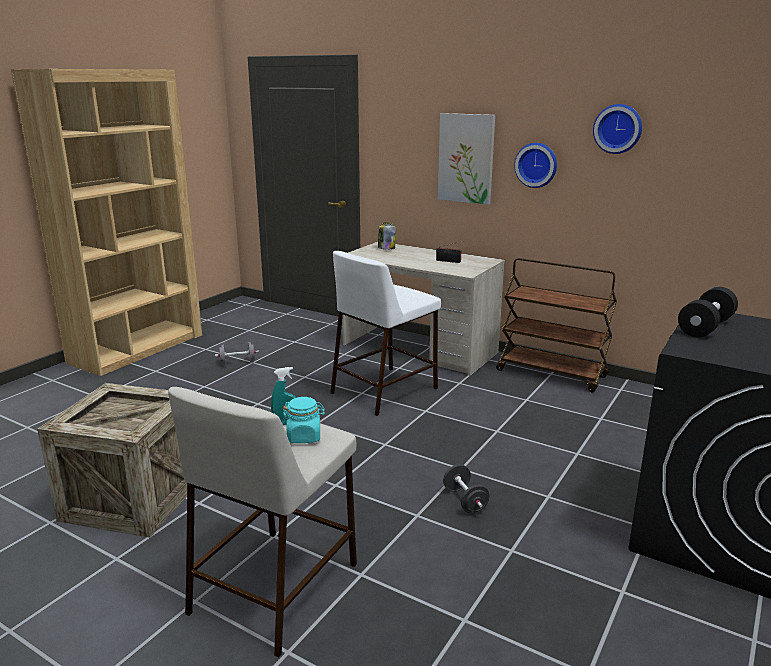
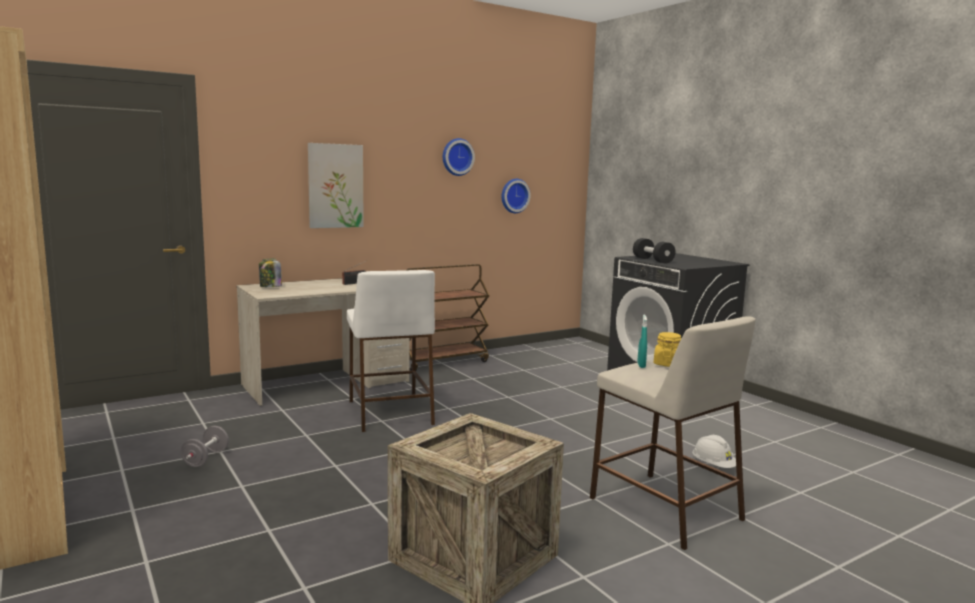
camera: 65 degrees left, 10 degrees down
(304, 437) = (667, 364): turquoise jar -> yellow jar
(426, 614) = (713, 466): none -> white hard hat
(465, 501) = (593, 427): black dumbbell -> none
(536, 165) = (400, 188): wall clock -> wall clock (514, 195)

